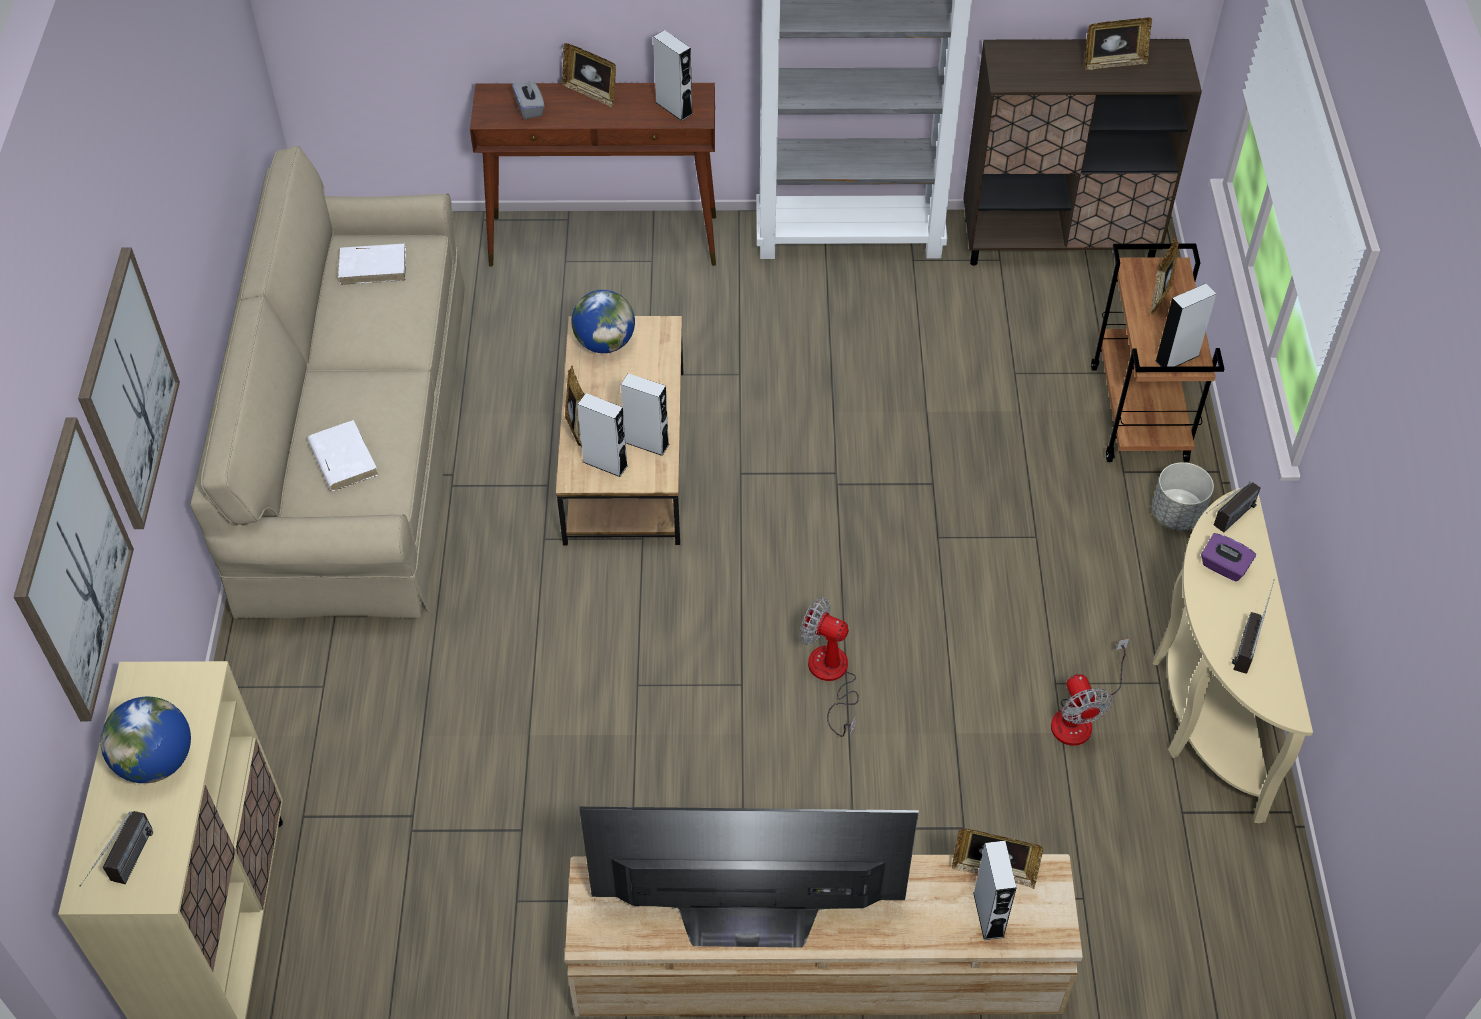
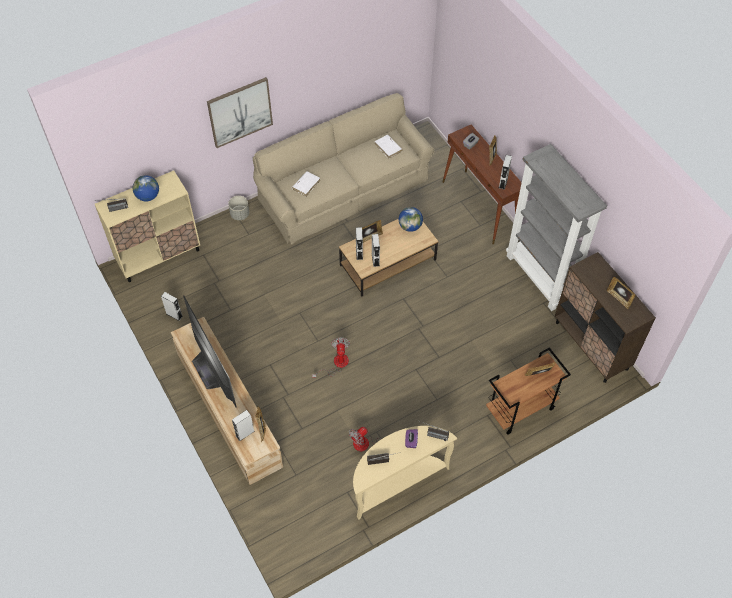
camera: 60 degrees right, 5 degrees up
(73, 570) = (170, 138): picture -> none
(1176, 514) = (479, 440): grey planter -> grey planter (240, 214)
(1177, 358) = (509, 392): grey speaker -> grey speaker (174, 315)

